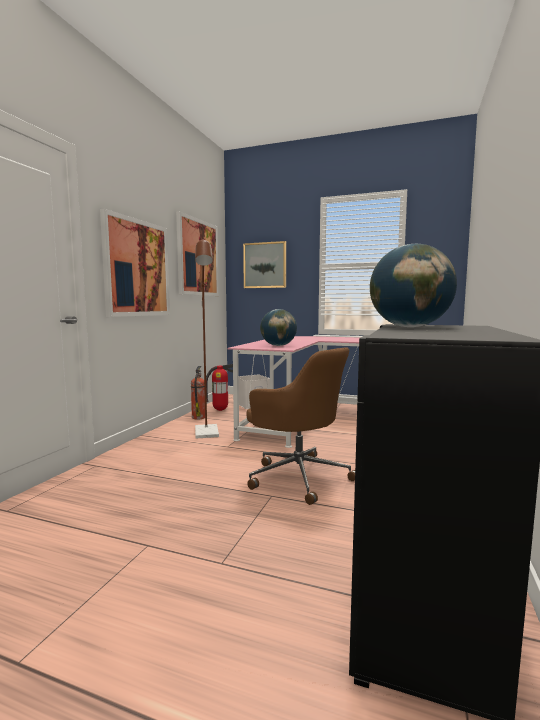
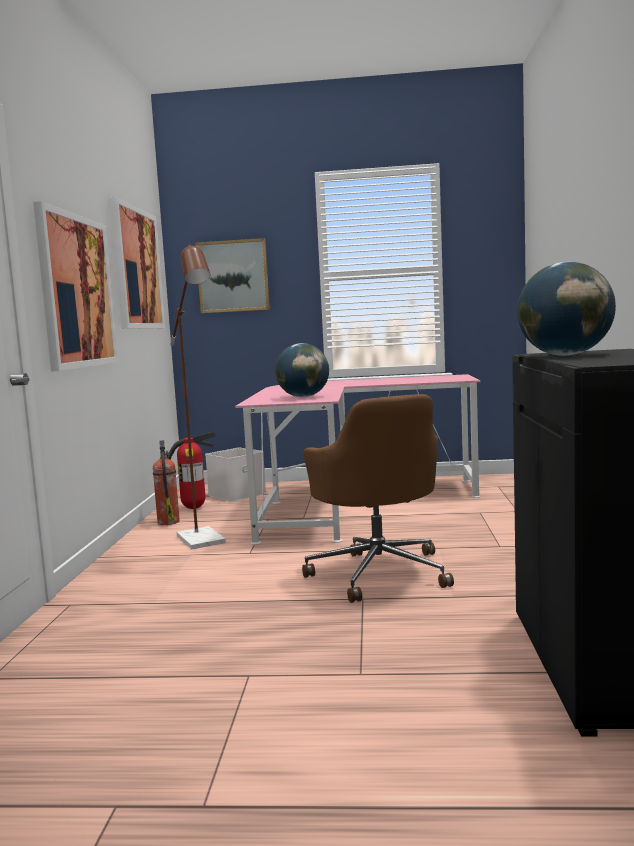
camera: 15 degrees left, 0 degrees up
(298, 476) = (379, 572): brown office chair -> brown office chair turned 45 degrees clockwise

